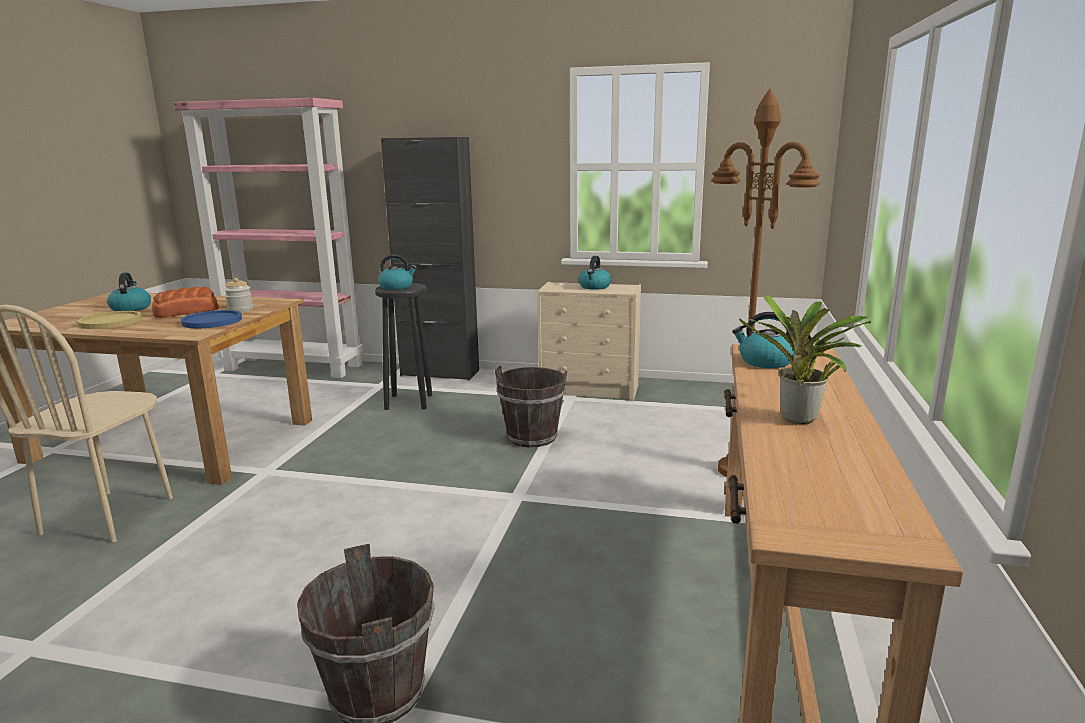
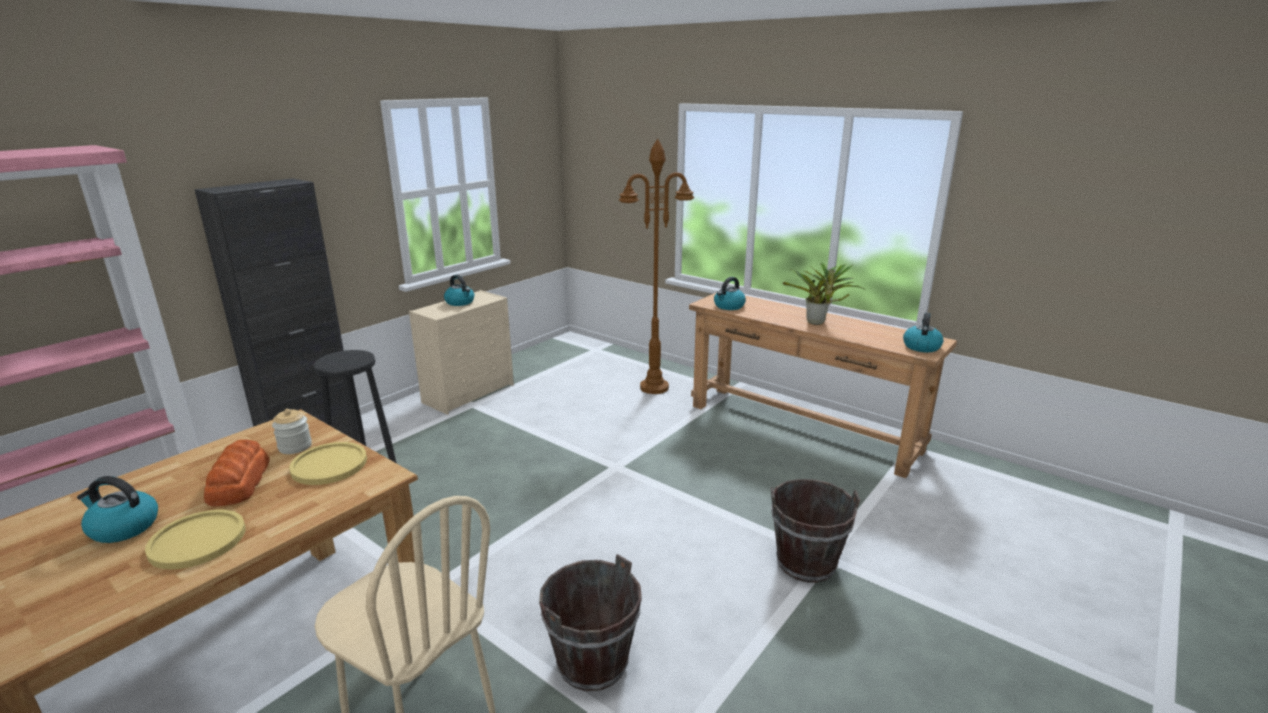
camera: 65 degrees left, 5 degrees up
(212, 321) = (329, 465): blue plate -> yellow plate
(397, 287) = (341, 361): kettle -> kettle (921, 346)
(531, 437) = (527, 438): brown bucket -> brown bucket (593, 663)

